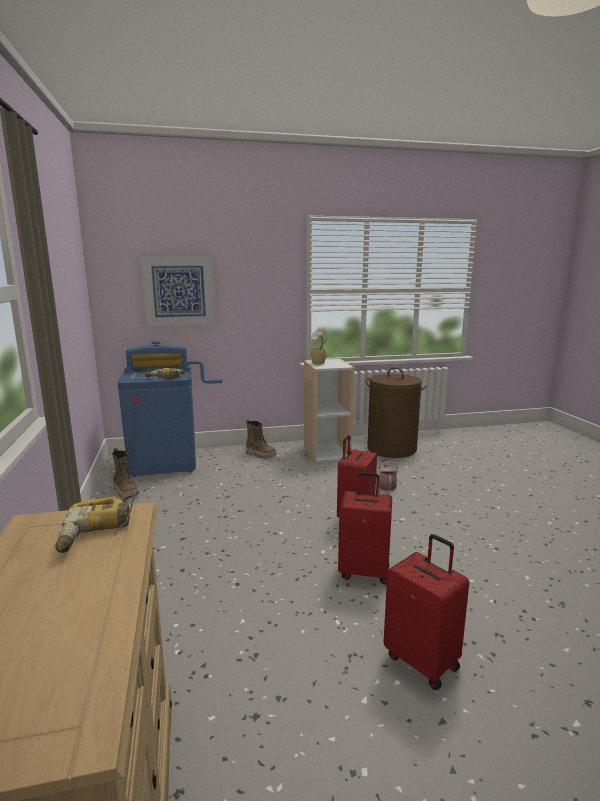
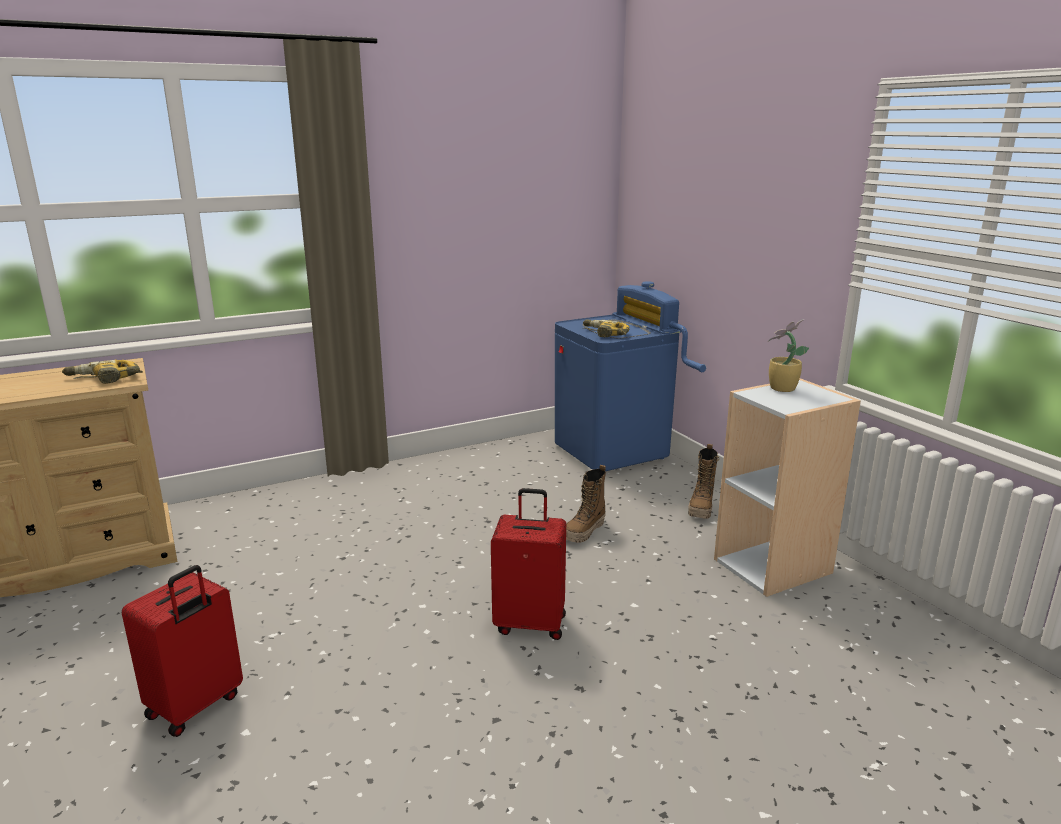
camera: 75 degrees right, 5 degrees up
(125, 492) = (519, 452): boot -> boot (585, 532)
(178, 291) = (690, 213): picture -> none
(364, 571) = (378, 646): red suitcase -> none
(386, 485) = (676, 648): watering can -> none
(392, 449) = (879, 645): brown laundry basket -> none

